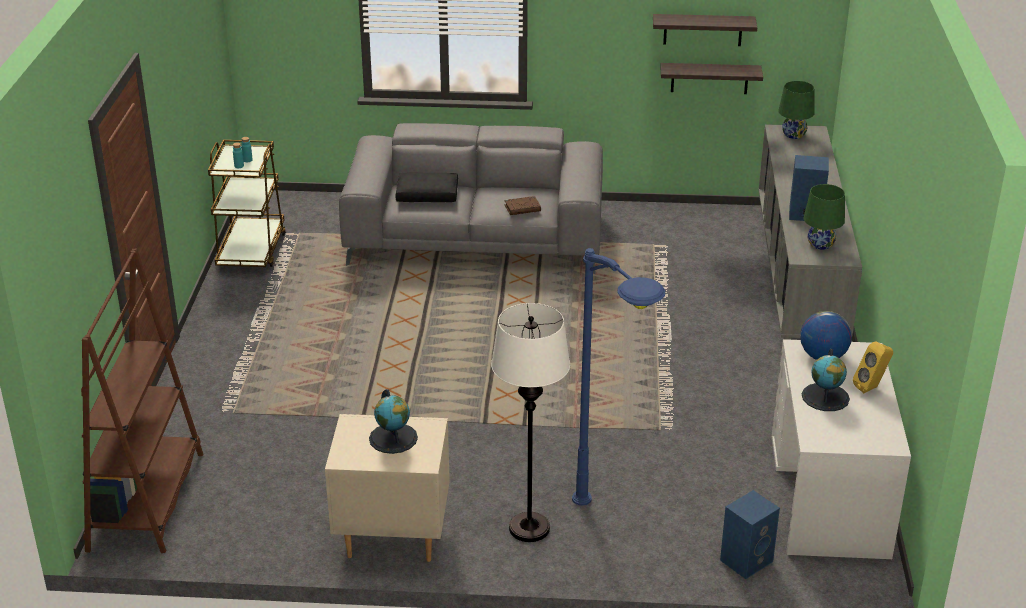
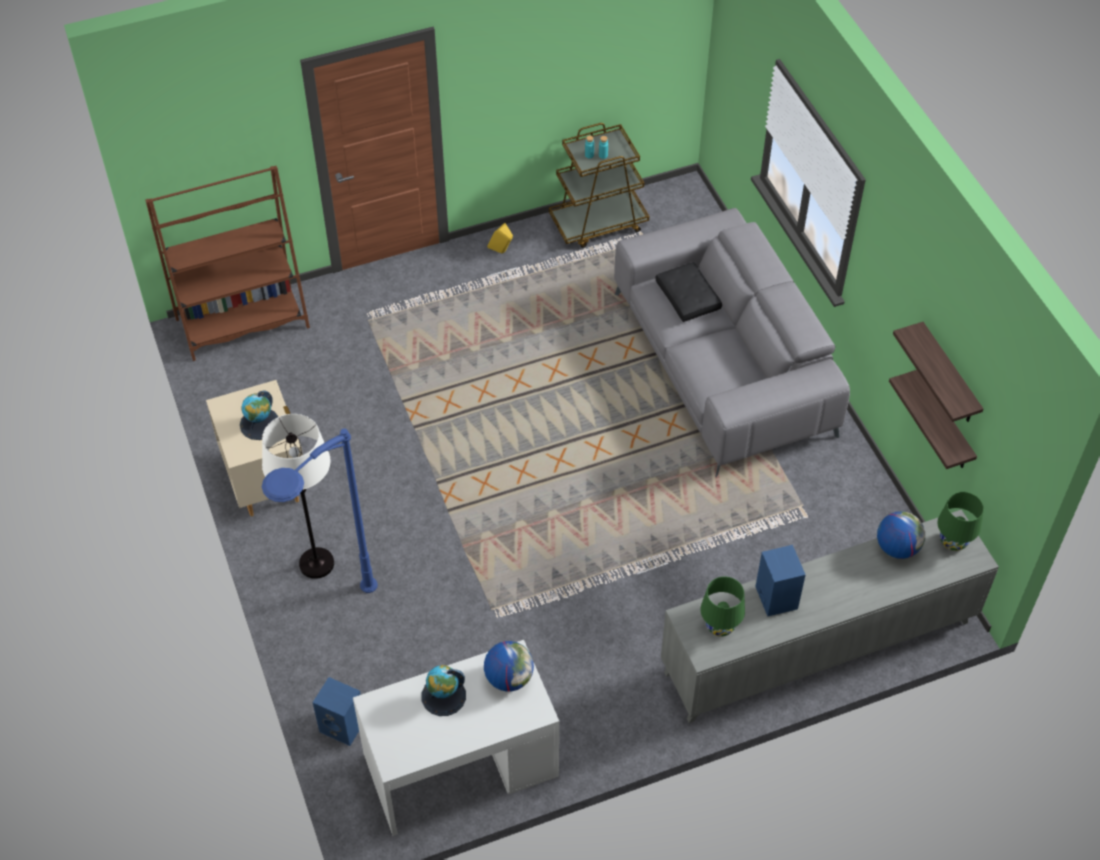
camera: 65 degrees right, 20 degrees up
(523, 208) = (708, 375): brown book -> none
(786, 155) = (897, 547): none -> globe
(871, 388) = (476, 728): yellow speaker -> yellow speaker (501, 252)

